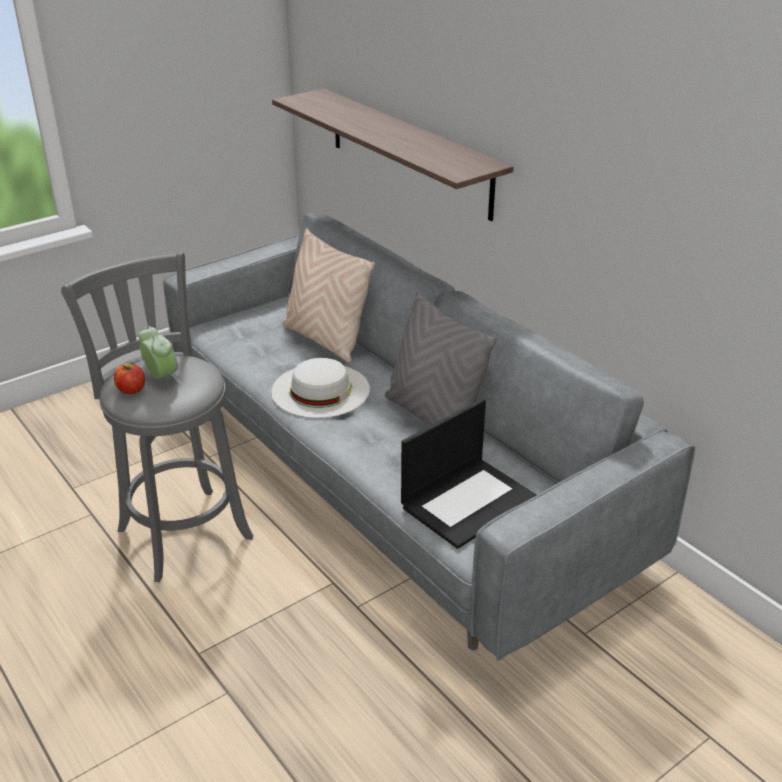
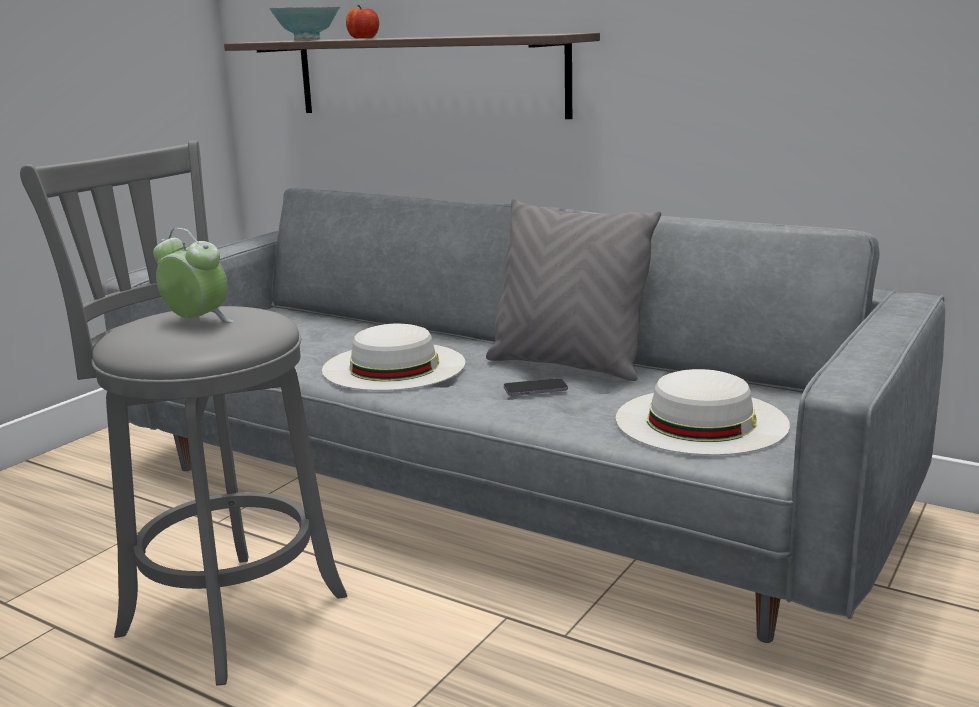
camera: 20 degrees left, 15 degrees down
(131, 390) = (155, 337): apple -> apple (363, 38)
(325, 340) = (357, 330): beige pillow -> none
(328, 107) = (307, 40): none -> bowl
(390, 440) = (535, 390): none -> phone
(468, 501) = (701, 421): laptop -> white hat

